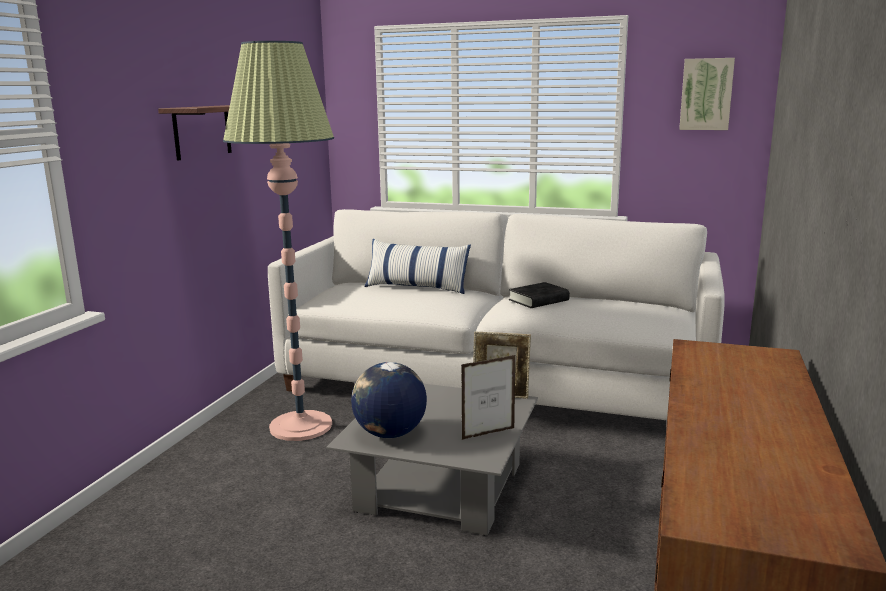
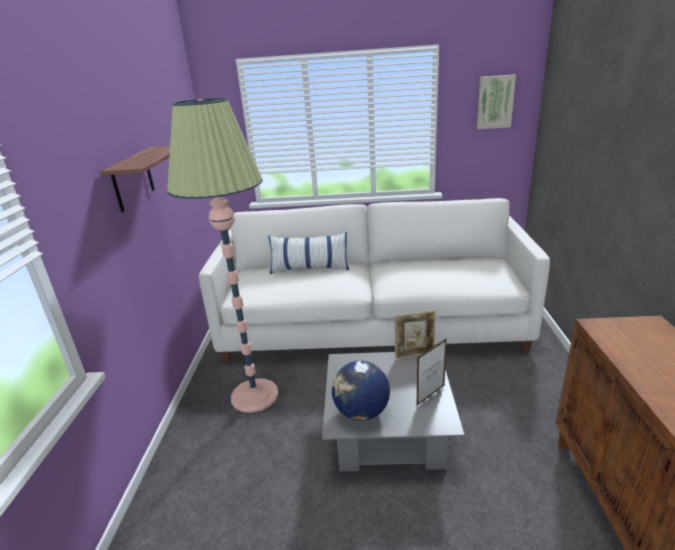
camera: 15 degrees left, 10 degrees up
(538, 300) = (407, 269): black book -> none

